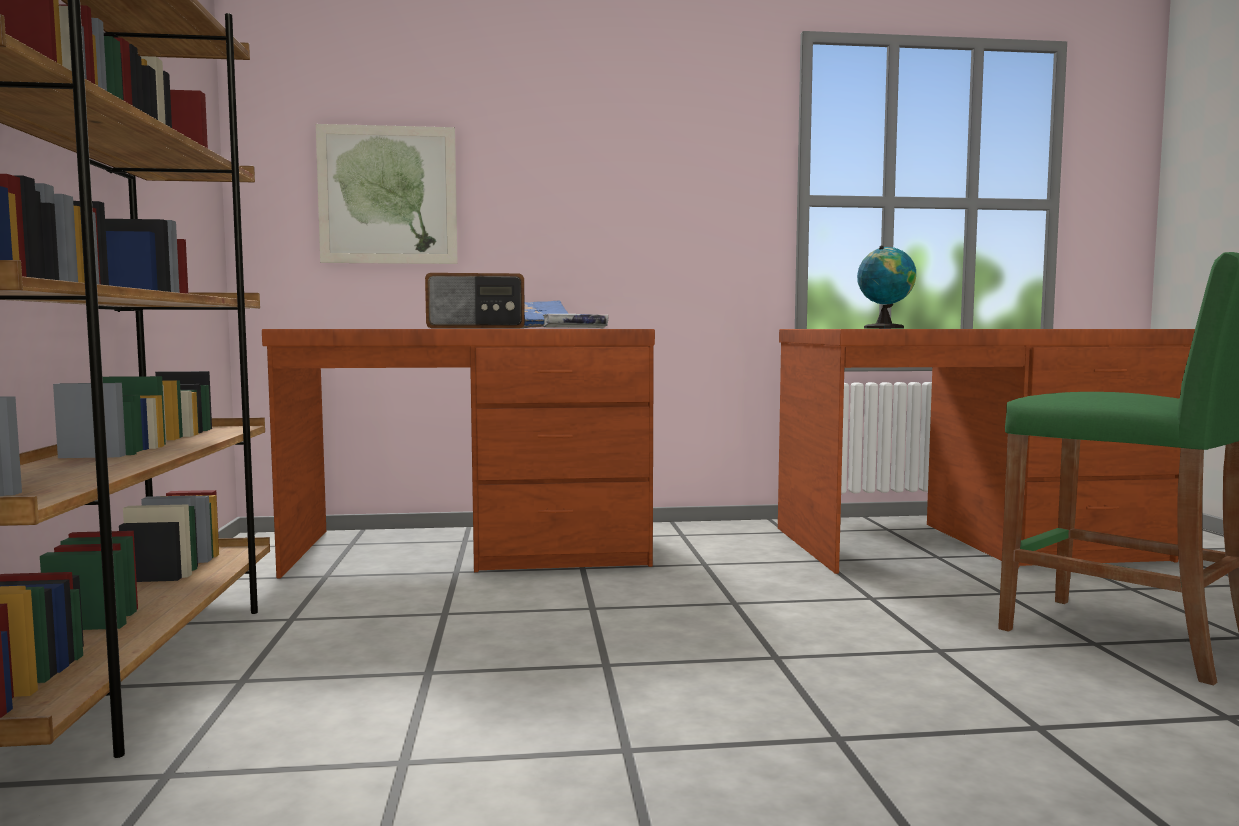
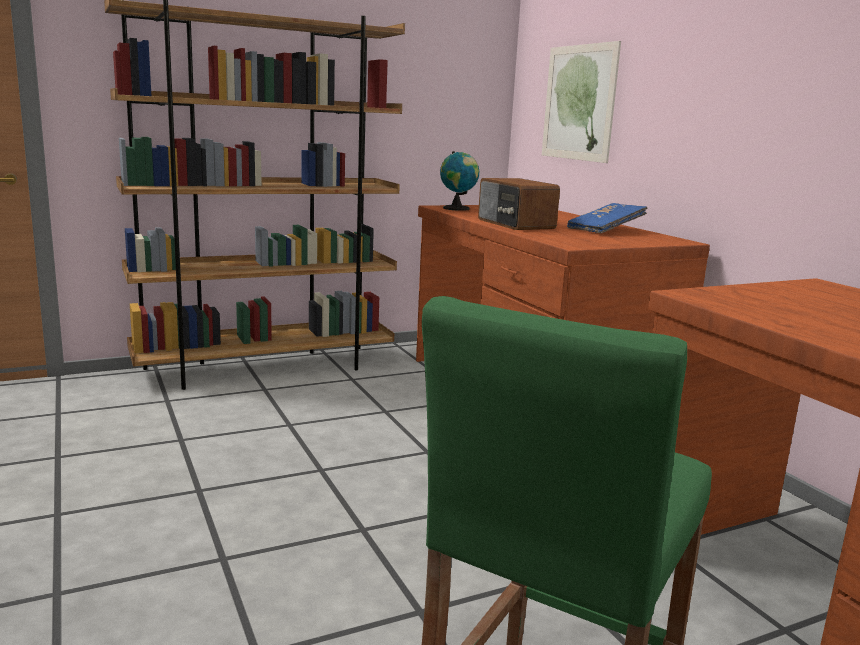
camera: 70 degrees right, 10 degrees up
(574, 328) = (572, 236): white book -> none
(885, 328) = (733, 304): globe -> globe (458, 209)

